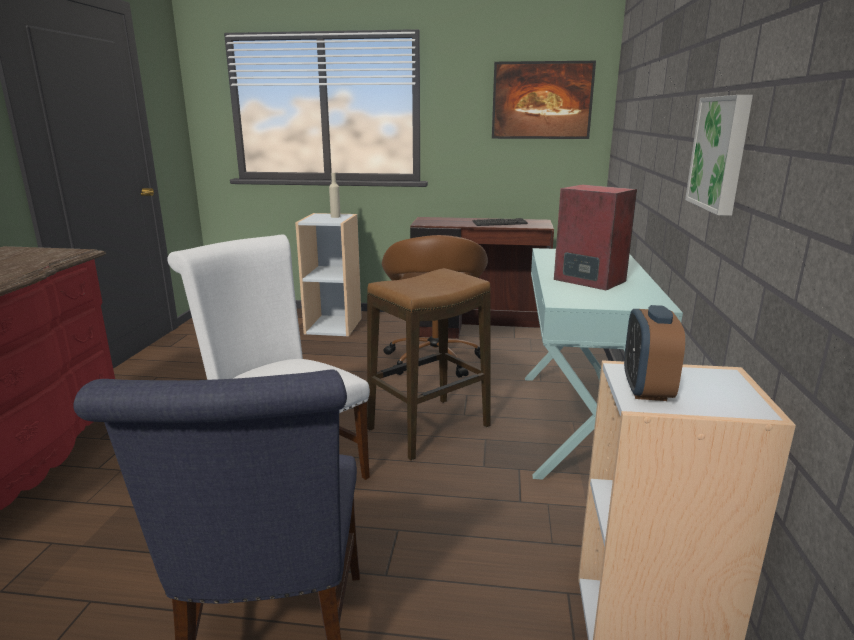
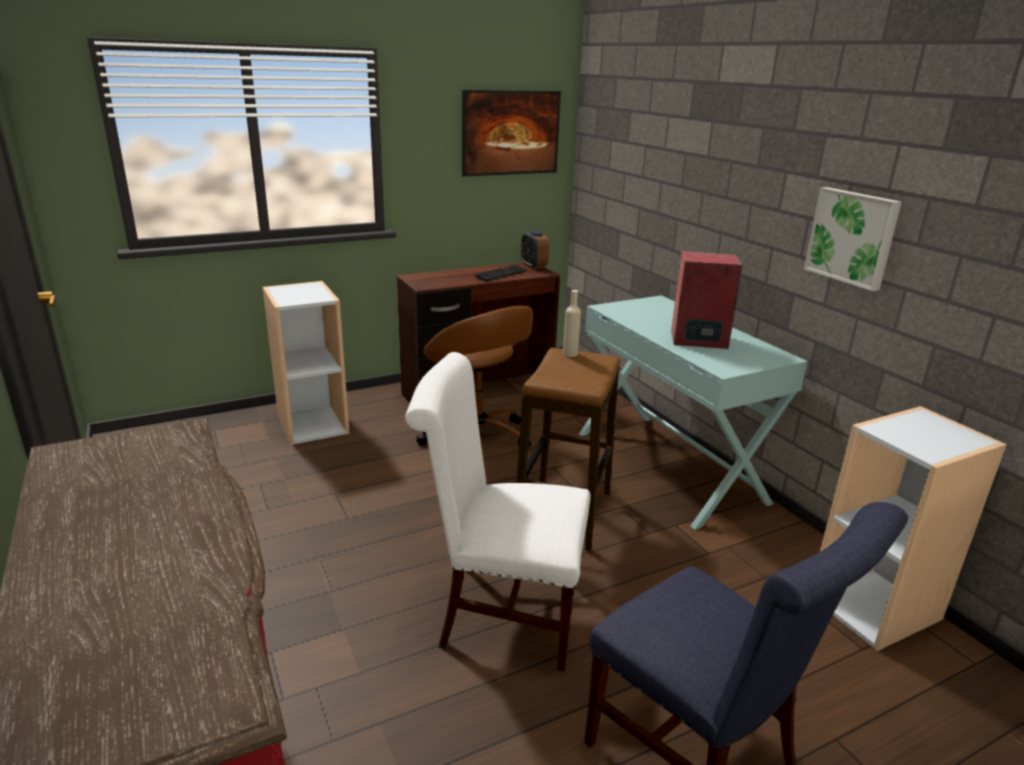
camera: 35 degrees left, 5 degrees up
(335, 217) = (307, 290): beige bottle -> beige bottle (570, 354)
(646, 389) = (914, 442): alarm clock -> alarm clock (533, 266)

